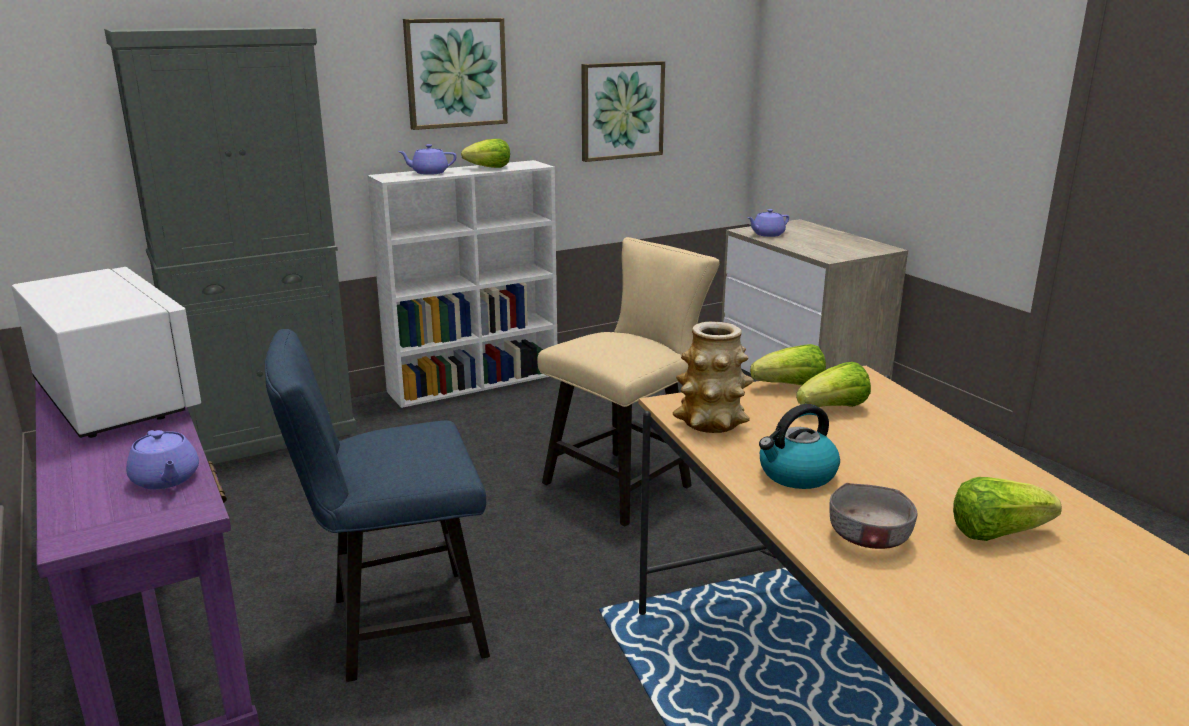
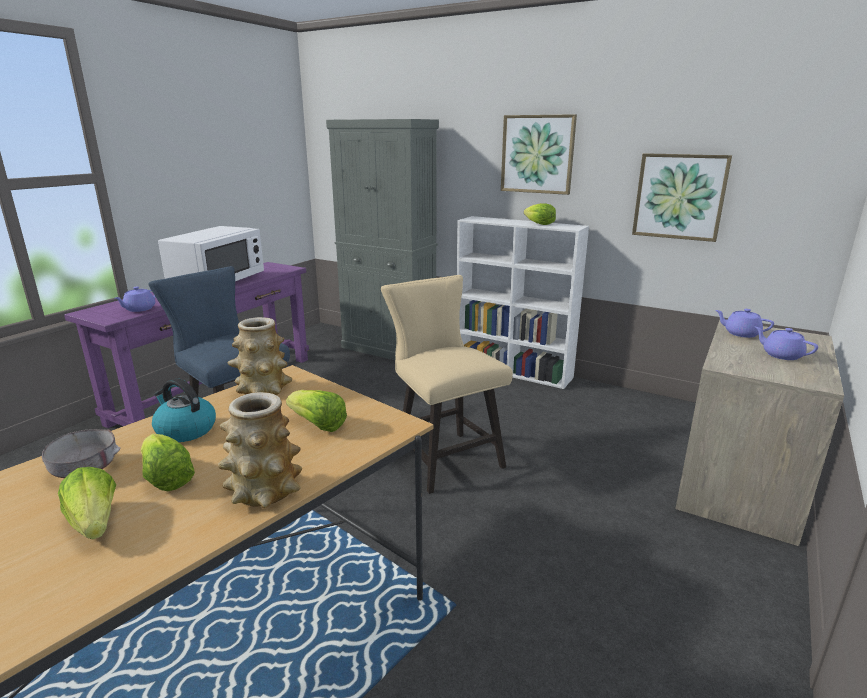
camera: 60 degrees right, 0 degrees up
(429, 173) = (499, 220): purple teapot -> purple teapot (781, 355)
(626, 482) = (444, 457): beige chair -> beige chair turned 135 degrees counterclockwise
(791, 387) = (352, 403): lettuce -> lettuce (166, 478)
(965, 449) = (264, 491): none -> vase

